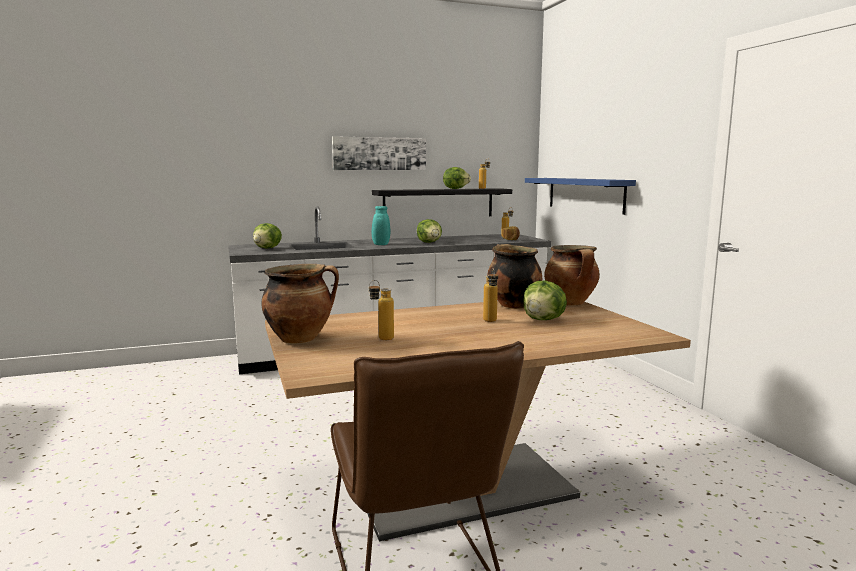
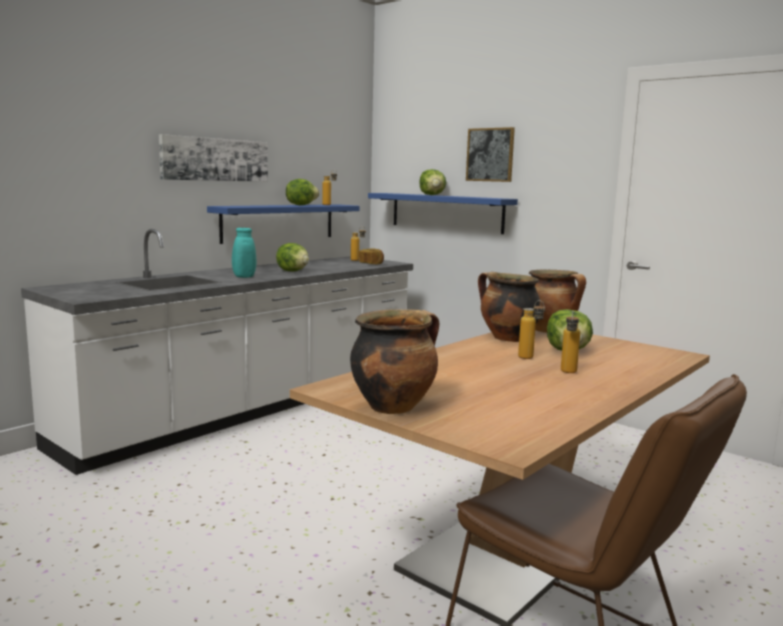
camera: 30 degrees left, 0 degrees up
(268, 248) = (101, 290): lettuce -> lettuce (432, 195)
(381, 339) = (478, 393): bottle -> bottle (568, 373)
(438, 203) = (279, 222): black shelf -> blue shelf
(617, 138) = (490, 155): none -> picture

